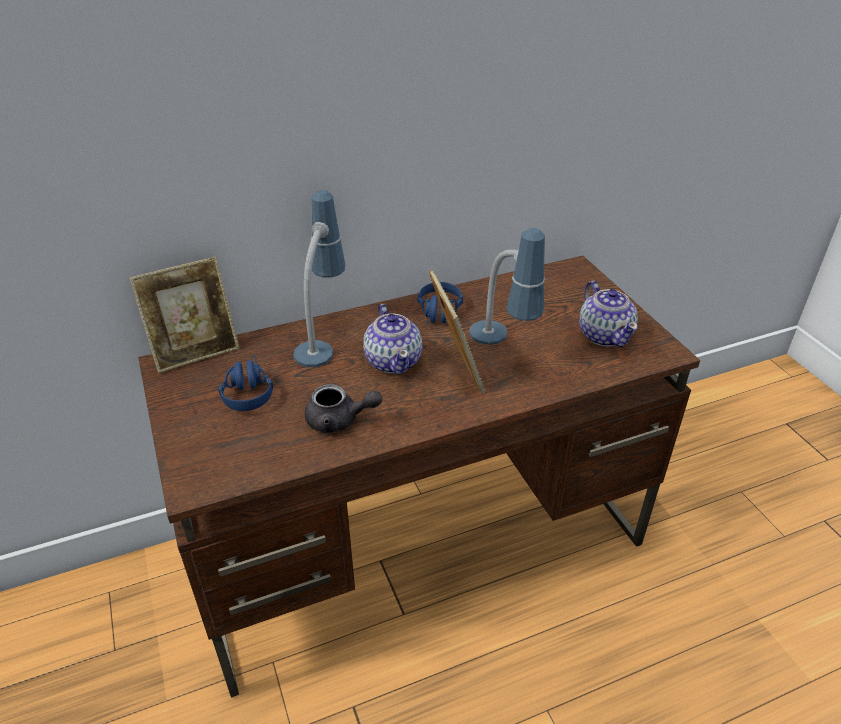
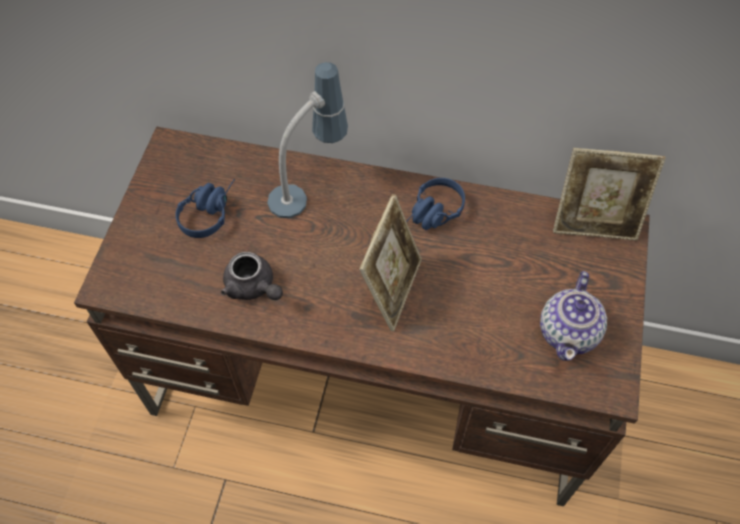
camera: 35 degrees right, 20 degrees up
(196, 352) = (200, 146): picture frame -> picture frame (594, 223)
(393, 361) = (347, 248): teapot -> none
(502, 348) = (455, 289): table lamp -> none

